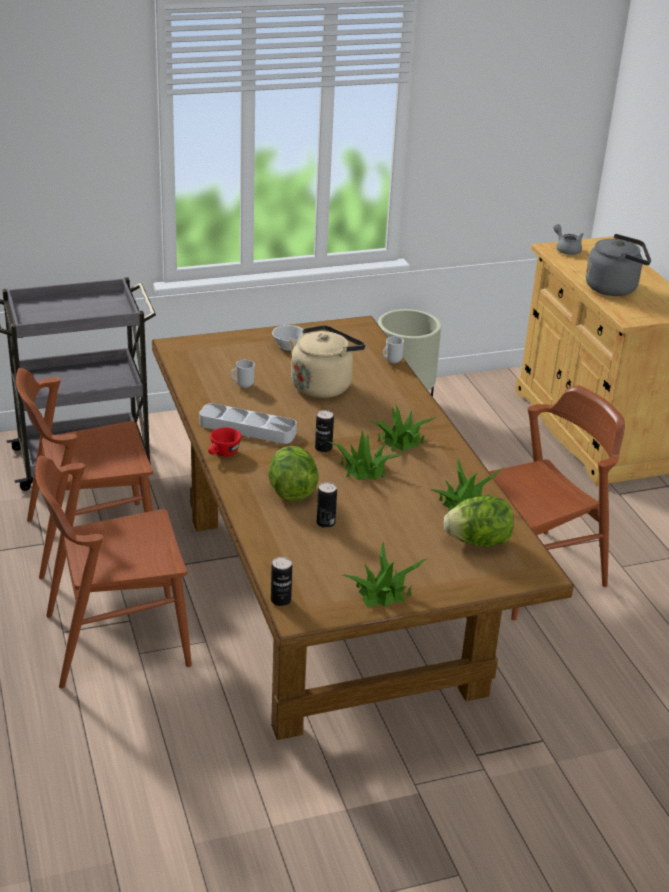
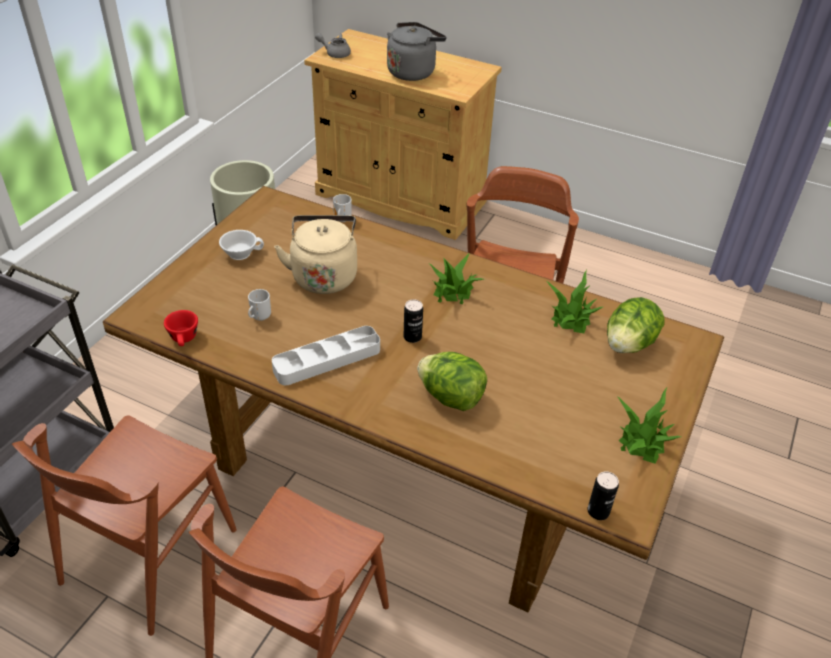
camera: 45 degrees left, 10 degrees up
(223, 454) = (345, 401): red cup -> red cup (184, 339)
(325, 523) = (517, 408): can -> none
(363, 469) = (468, 335): potted plant -> none

